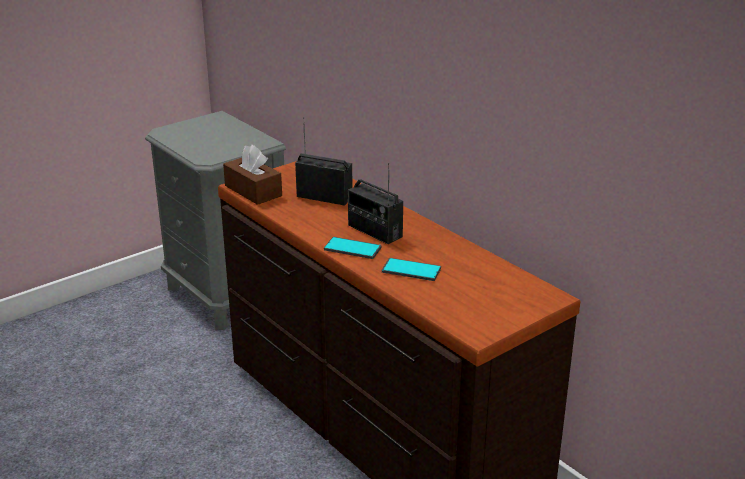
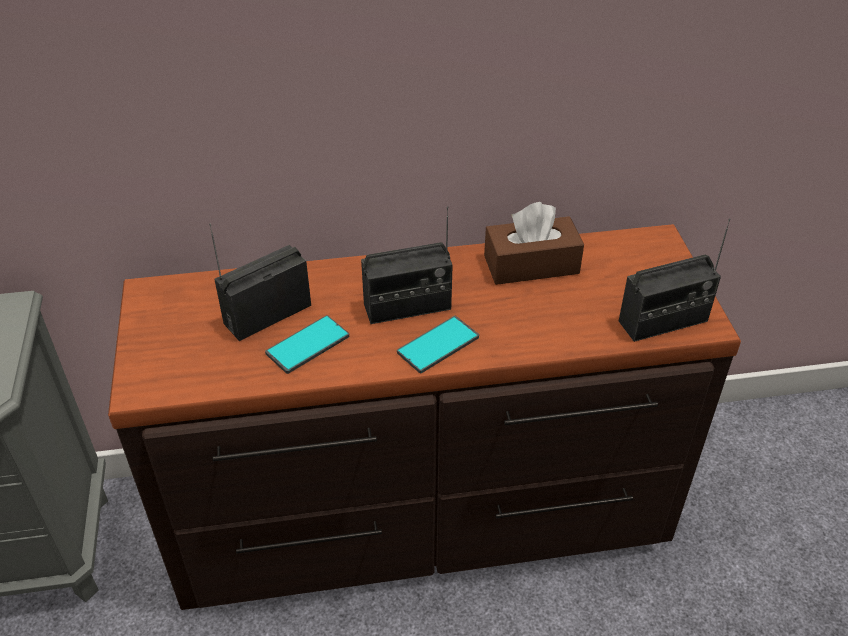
camera: 60 degrees left, 15 degrees up
(253, 191) = (173, 380): brown tissue box -> brown tissue box (531, 265)
(411, 270) = (531, 316): phone -> phone (308, 345)
(461, 317) = (663, 321): none -> radio

